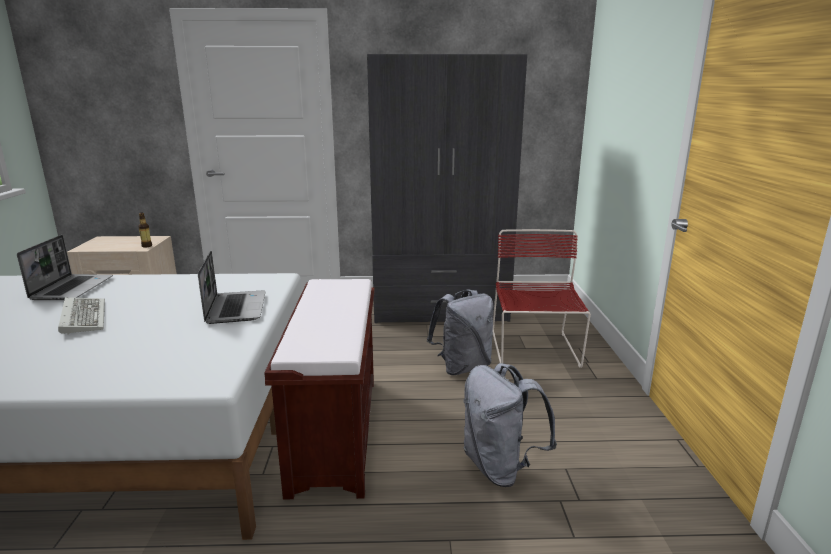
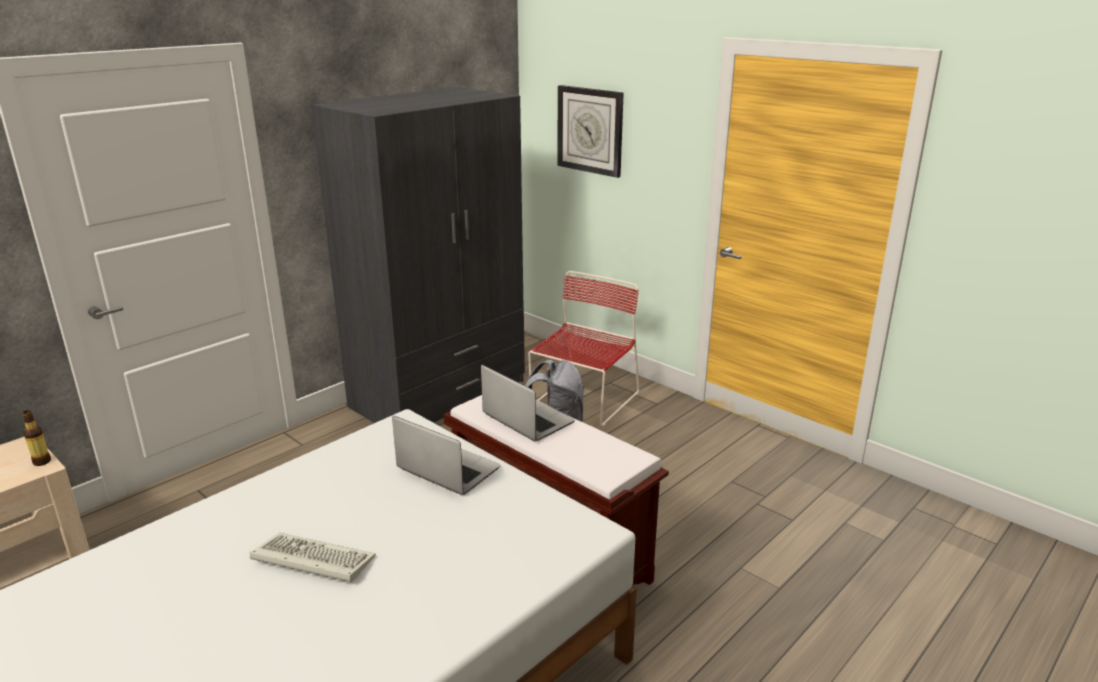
camera: 45 degrees left, 5 degrees up
(72, 288) = (185, 547): laptop -> laptop (526, 419)
(500, 467) = (697, 504): grey backpack -> none
(534, 351) = (583, 400): red chair -> red chair turned 75 degrees clockwise
(617, 99) = (590, 130): none -> wall clock

